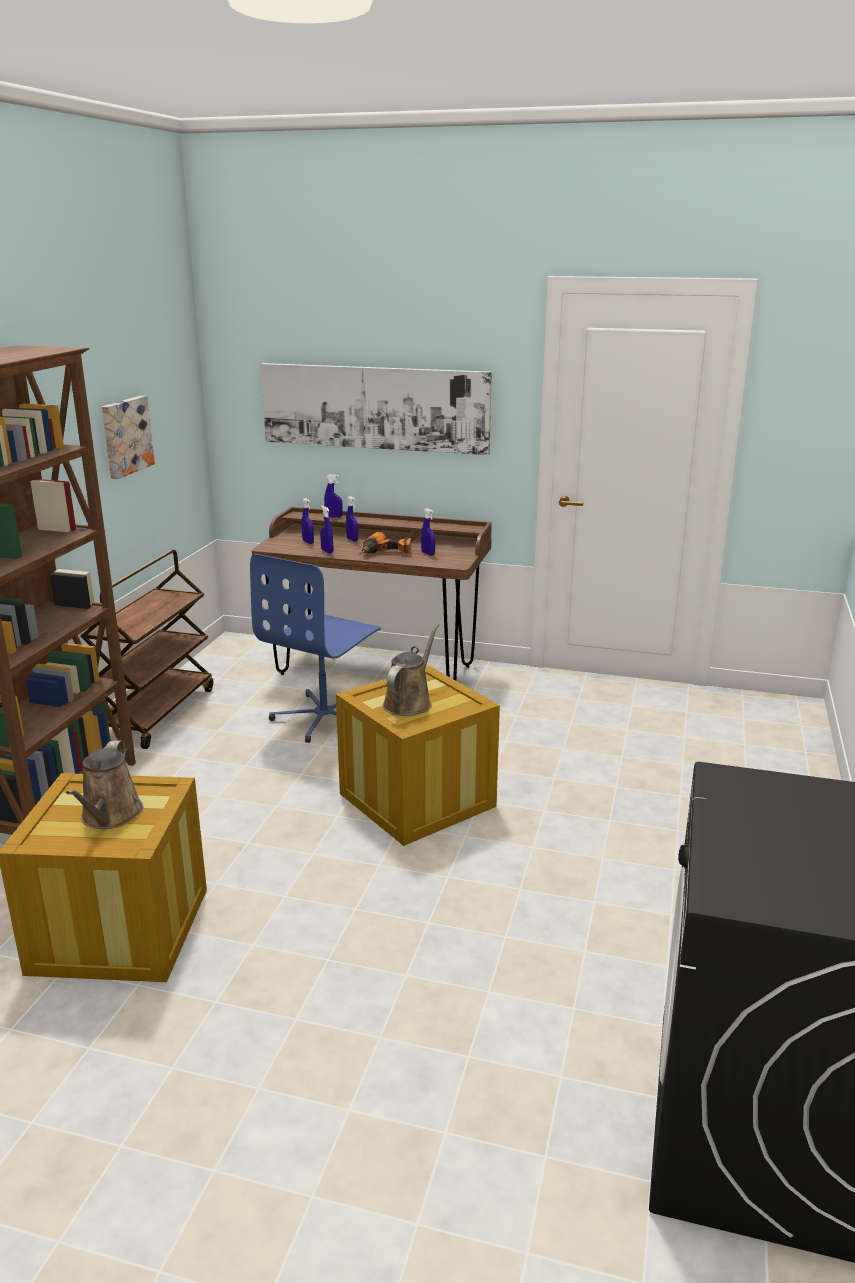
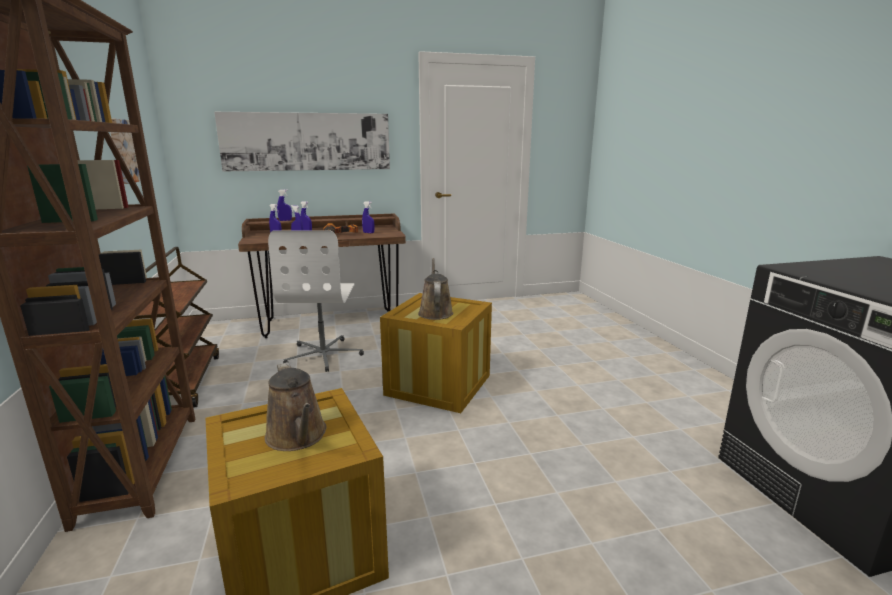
camera: 30 degrees left, 5 degrees down
(325, 717) = (324, 355): blue office chair -> white office chair

